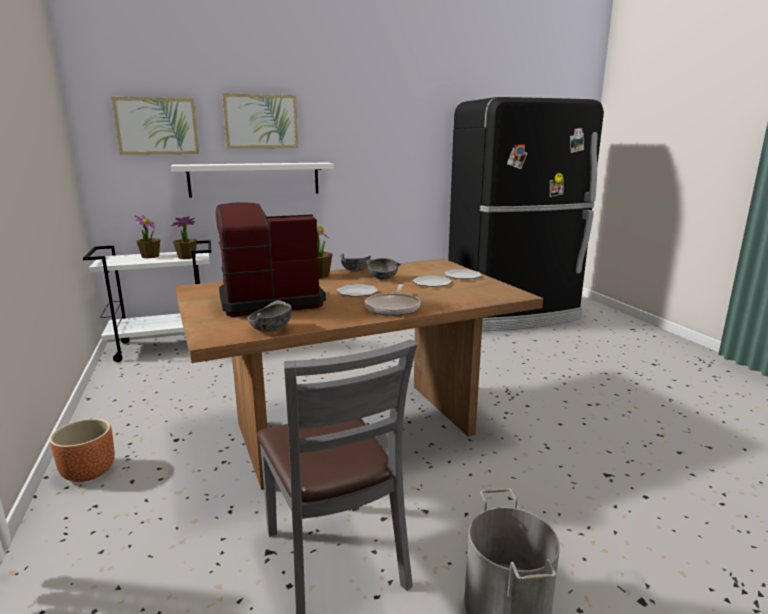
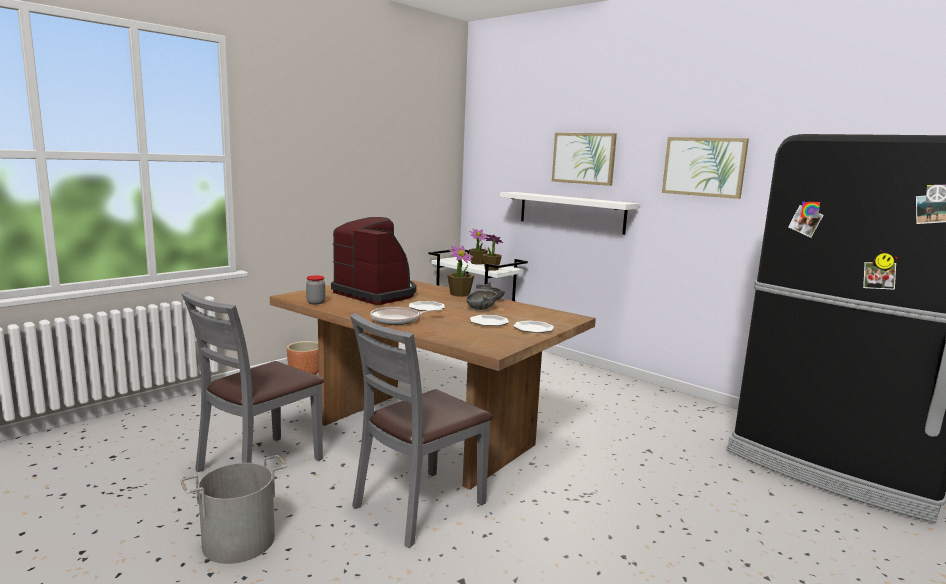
camera: 60 degrees right, 5 degrees down
(157, 126) = (510, 160): picture -> picture (704, 167)
(270, 330) = (316, 302): grey bowl -> jar
(490, 466) = (419, 506): none -> grey chair

